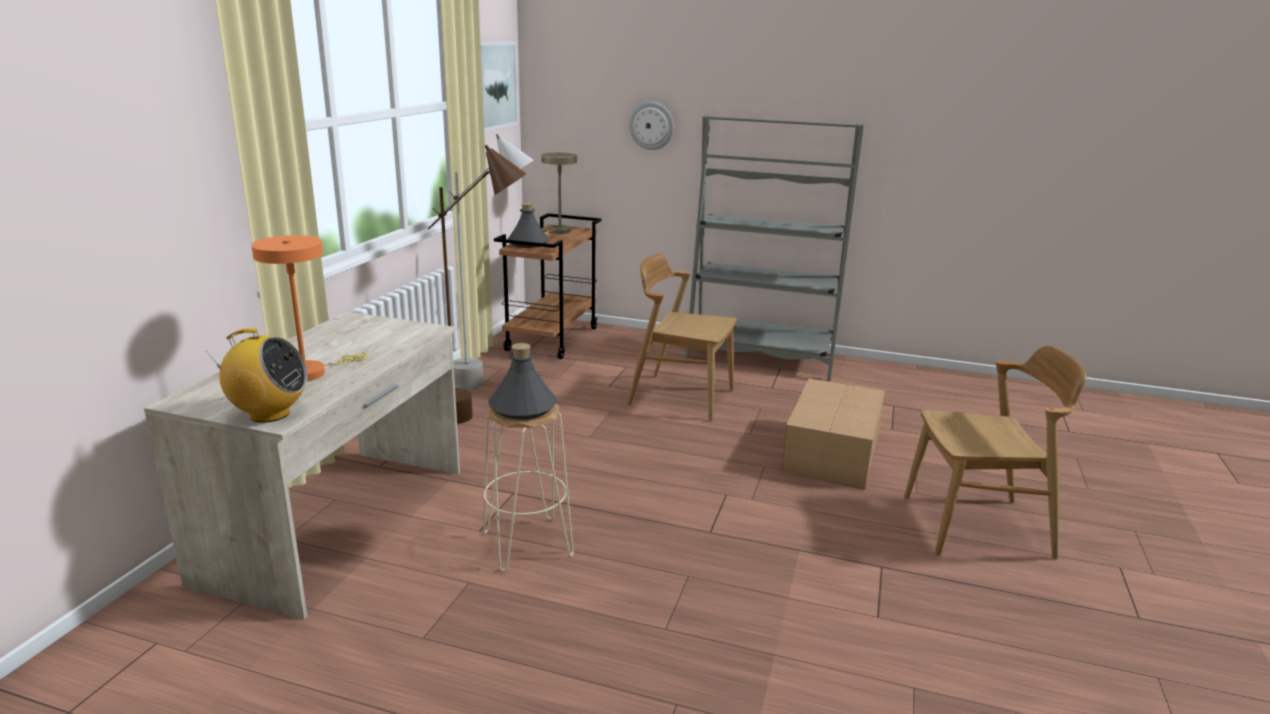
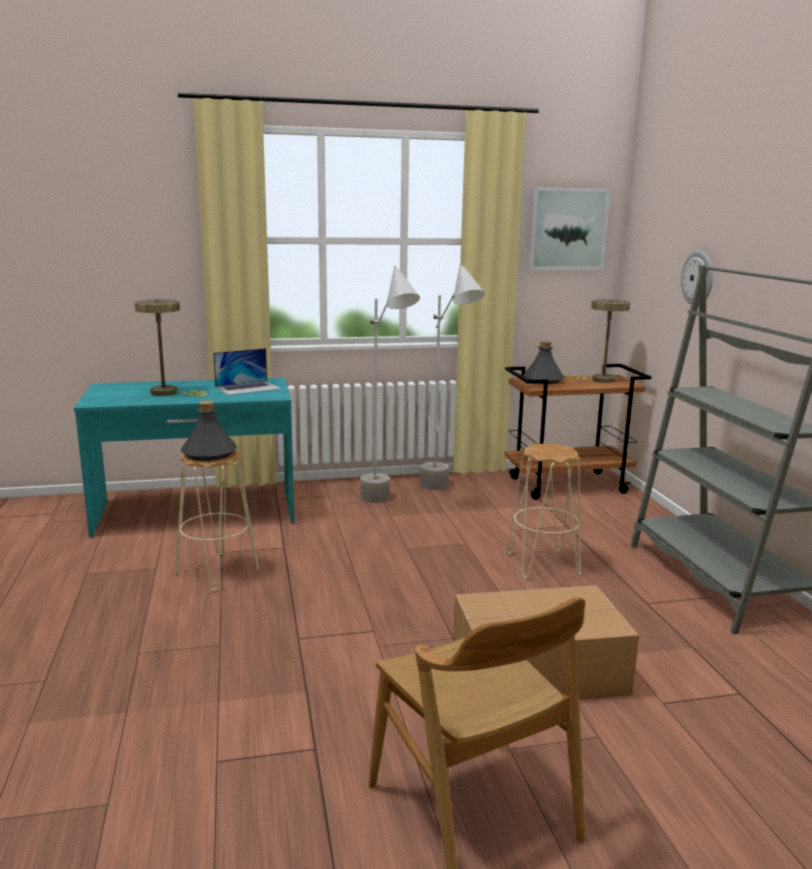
camera: 60 degrees right, 5 degrees down
(269, 414) = (99, 400): radio -> none
(311, 372) = (169, 393): orange table lamp -> beige table lamp
(340, 523) = (196, 512): beige desk -> turquoise desk
(366, 333) = (248, 388): none -> laptop
(484, 417) = (386, 505): brown floor lamp -> grey floor lamp
(681, 397) = (543, 564): brown chair -> beige stool

